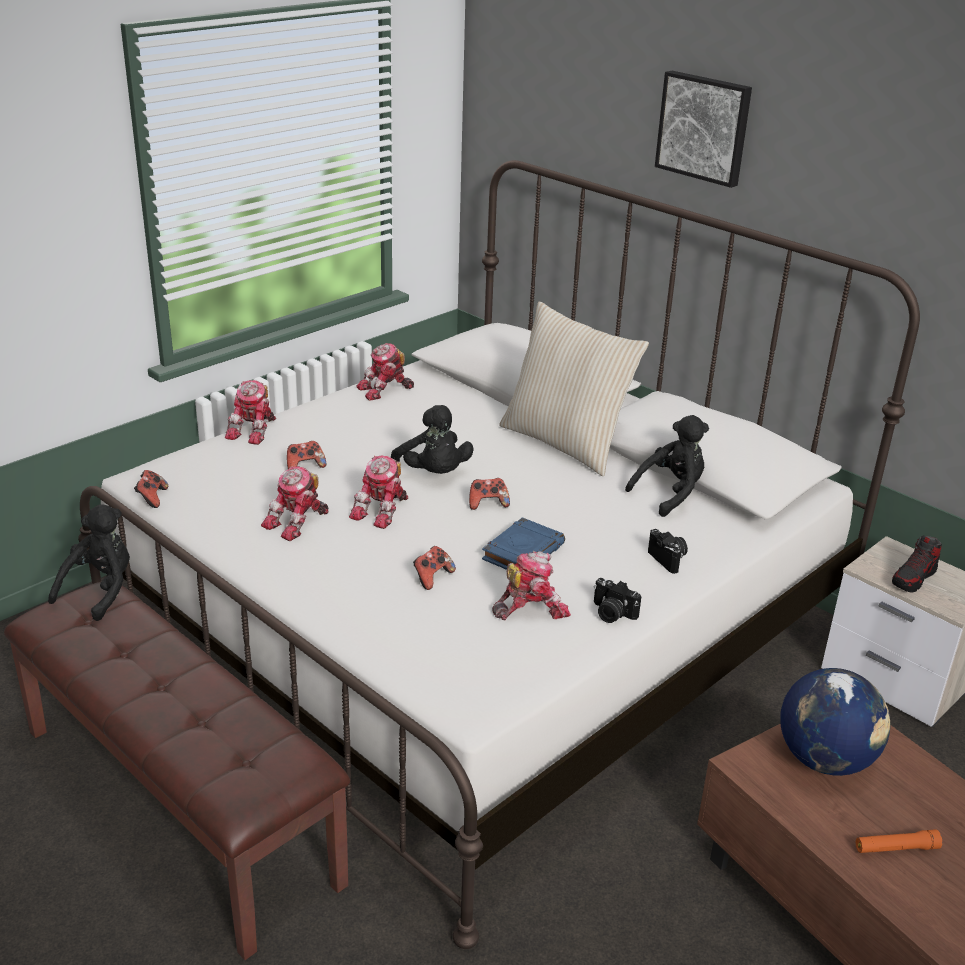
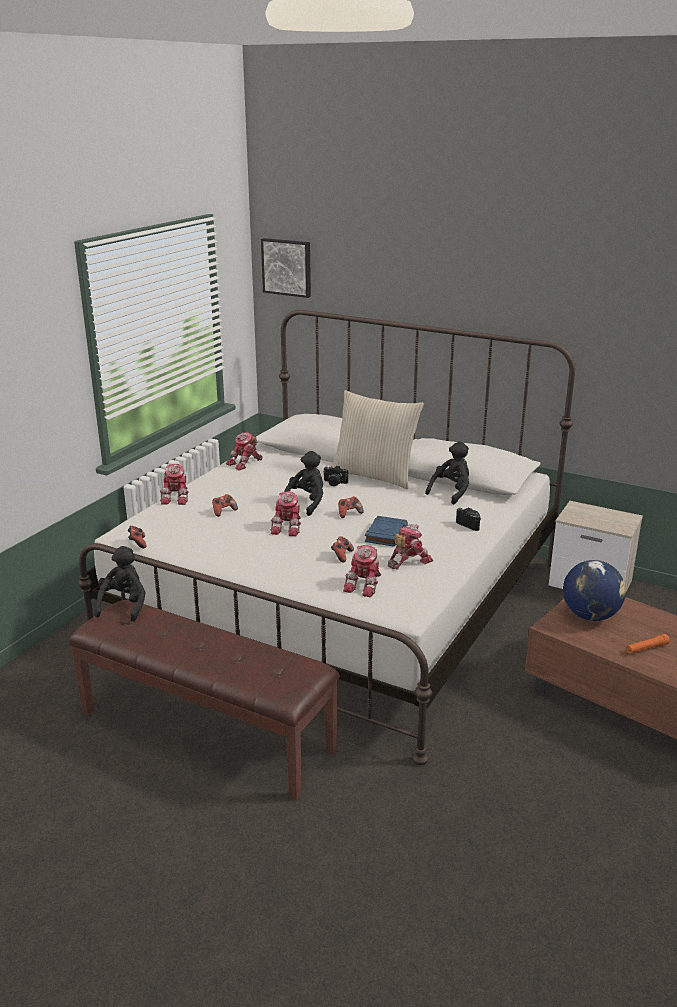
camera: 15 degrees left, 5 degrees down
(298, 522) = (241, 541): toy robot -> toy robot (365, 584)
(433, 474) = (306, 503): black plush toy -> black plush toy turned 105 degrees counterclockwise
(611, 614) = (455, 556): camera -> camera (334, 483)
(704, 127) = (425, 275): picture -> picture (287, 267)
(913, 578) = (595, 518): shoe -> none

